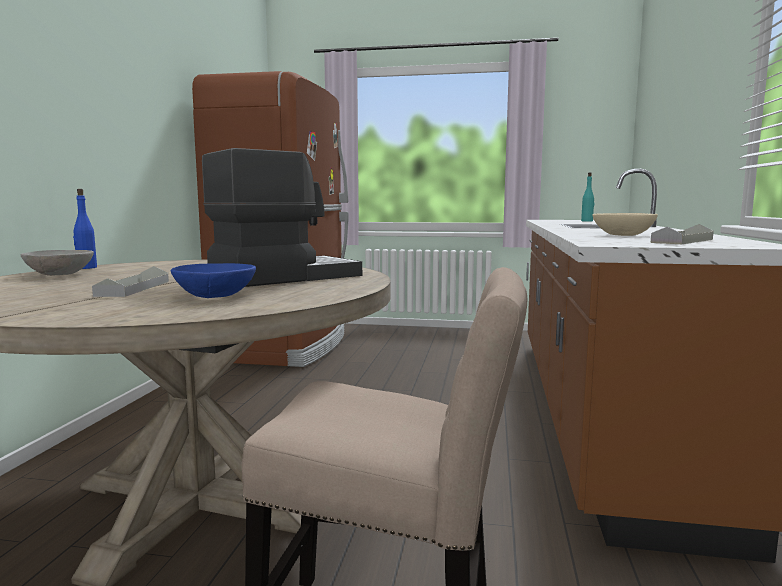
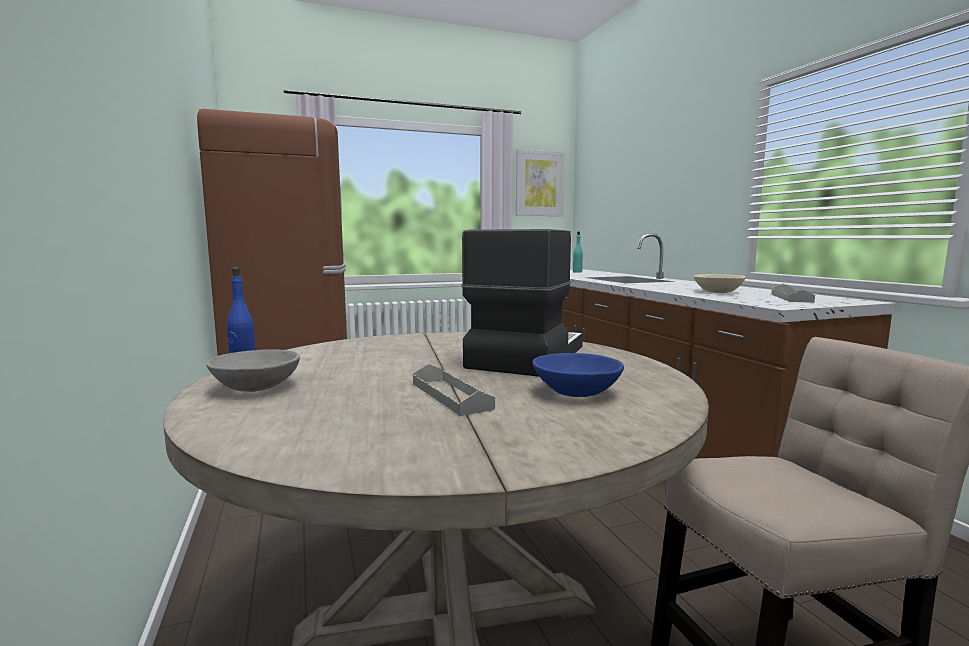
camera: 30 degrees left, 0 degrees up
(585, 120) = (539, 183): none -> picture

